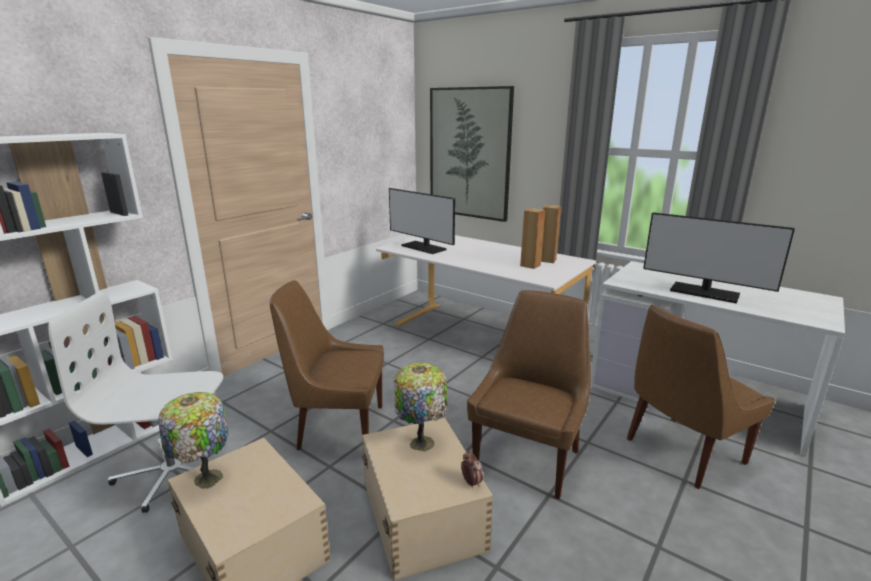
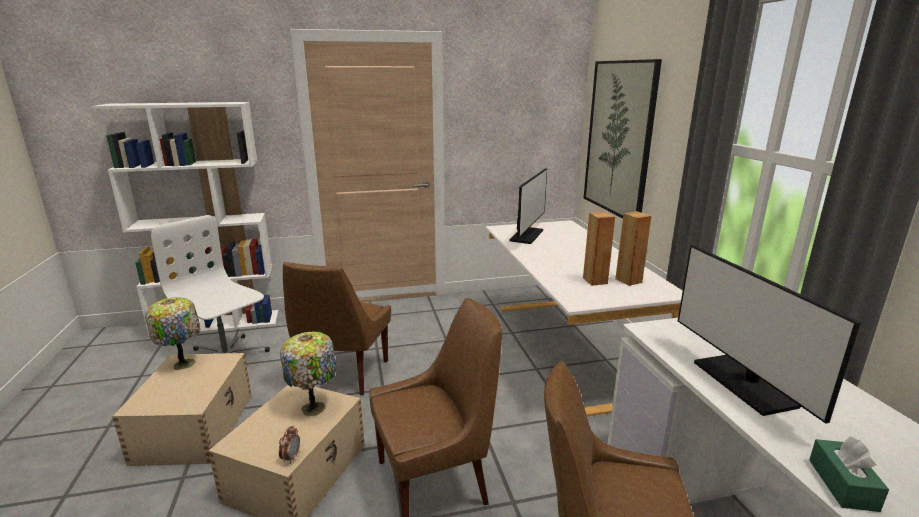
camera: 40 degrees right, 0 degrees up
(337, 427) = (342, 374): brown chair -> brown chair turned 120 degrees counterclockwise
(423, 248) = (526, 235): monitor -> monitor turned 150 degrees counterclockwise
(804, 317) = (842, 484): none -> green tissue box

